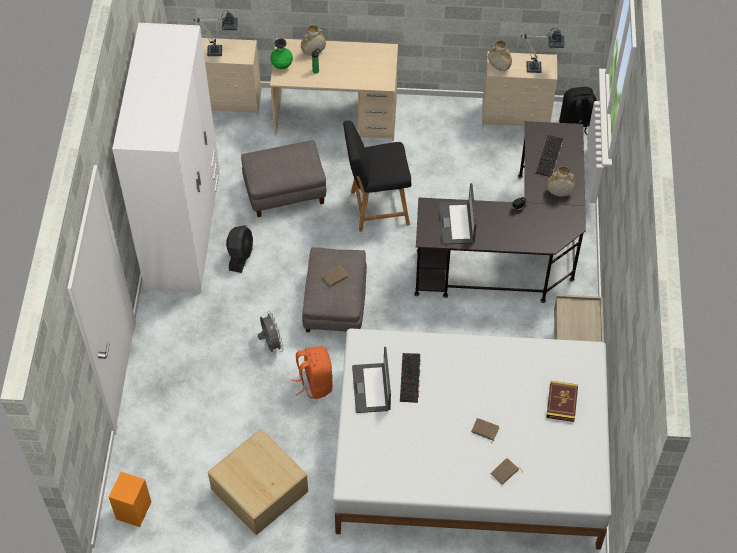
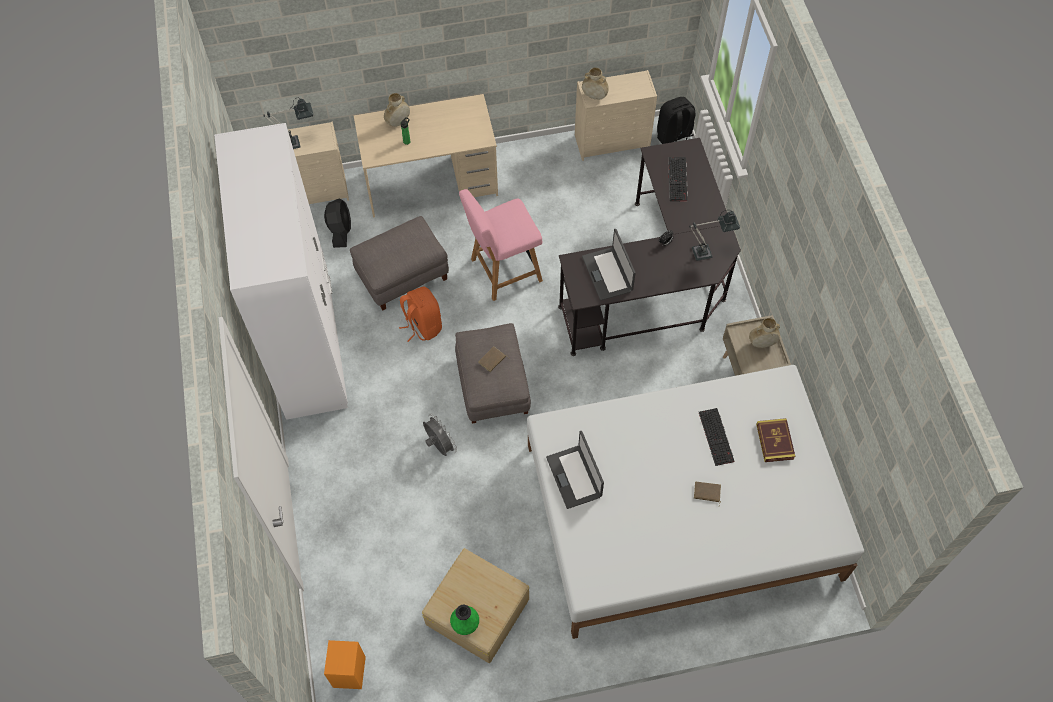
camera: 15 degrees left, 5 degrees up
(240, 256) = (377, 357): black fan -> black fan (340, 230)
(282, 66) = (369, 144): green vase -> green vase (465, 624)
(314, 383) = (498, 477): orange backpack -> orange backpack (422, 325)
(376, 208) = (503, 271): black chair -> pink chair
(410, 378) = (611, 455): keyboard -> keyboard (717, 437)
(505, 472) = (743, 534): brown book -> none
(538, 68) = (634, 88): table lamp -> table lamp (707, 252)
(559, 193) = (700, 216): beige vase -> beige vase (761, 343)

